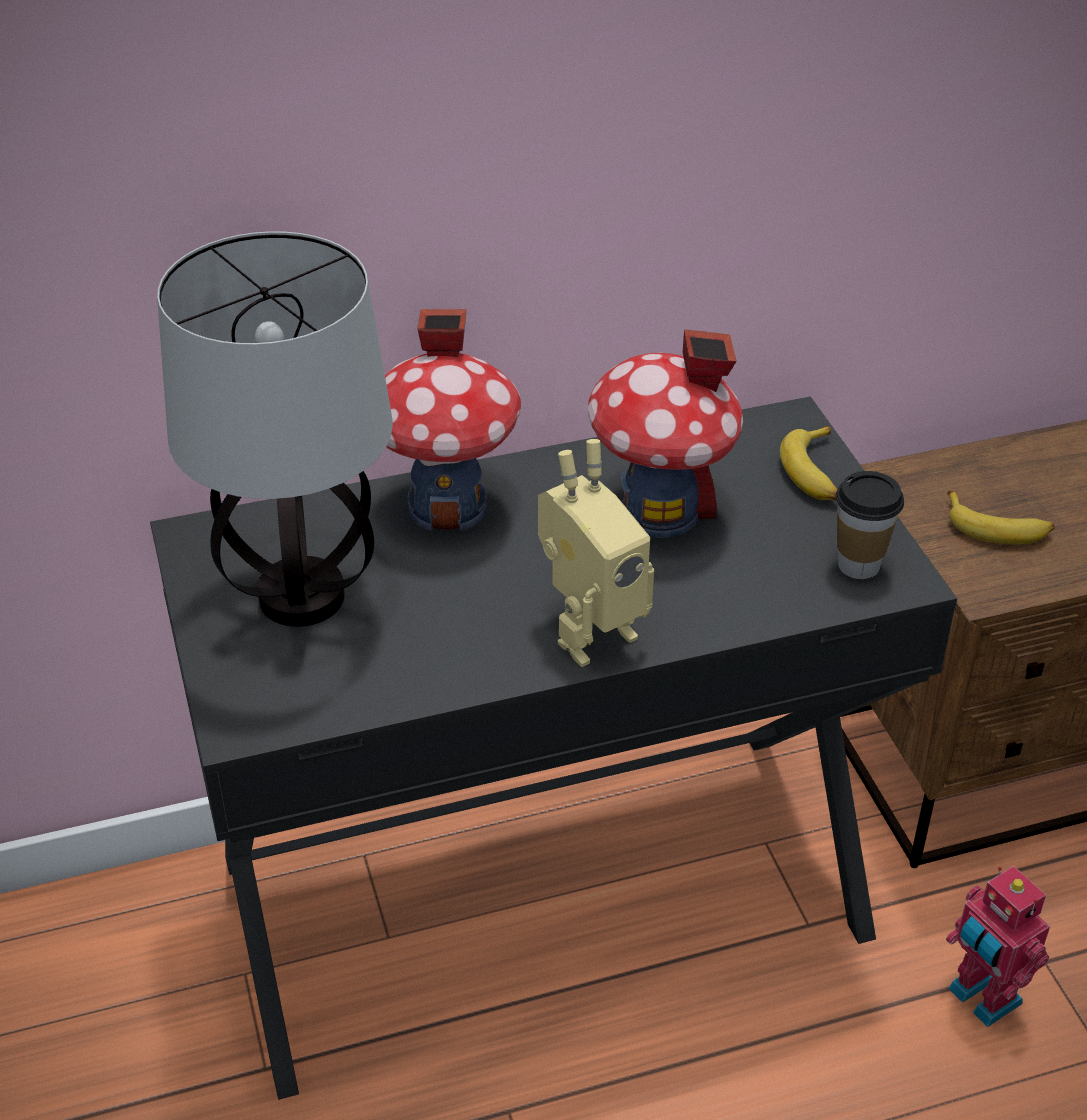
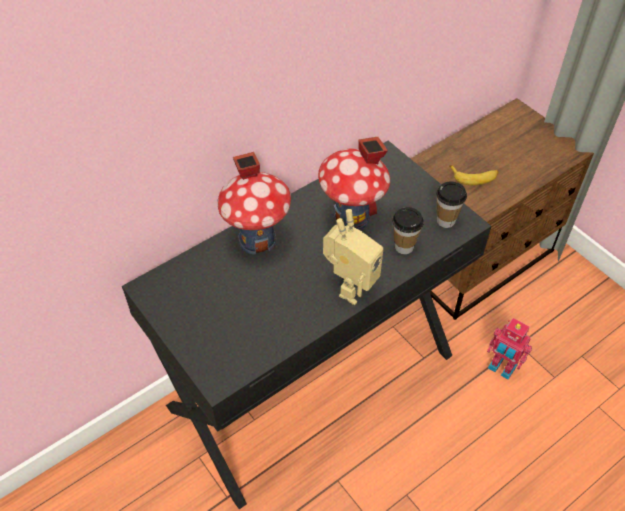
camera: 20 degrees left, 10 degrees up
(303, 599) = (215, 307): table lamp -> none
(742, 590) = (404, 247): none -> cup
(816, 473) = (408, 179): banana -> none

